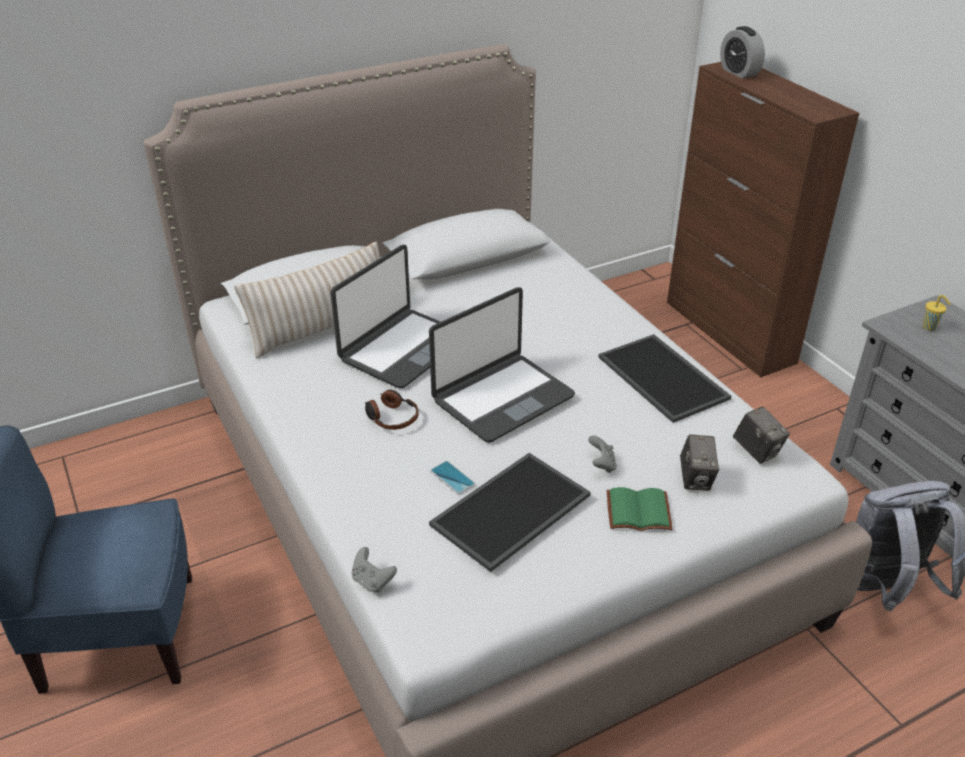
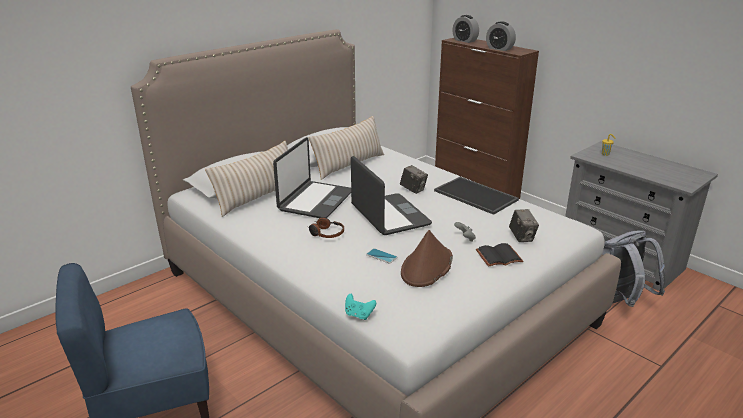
camera: 15 degrees left, 10 degrees down
(372, 581) = (359, 315): grey game controller -> turquoise game controller
(487, 282) = (349, 165): none -> beige pillow
(502, 398) = (389, 215): laptop -> laptop turned 60 degrees counterclockwise
(511, 512) = (426, 267): tray -> brown hat
(637, 513) = (498, 257): green book -> black book
(757, 451) = (547, 221): camera -> camera (413, 189)
(788, 100) = (499, 49): none -> alarm clock

